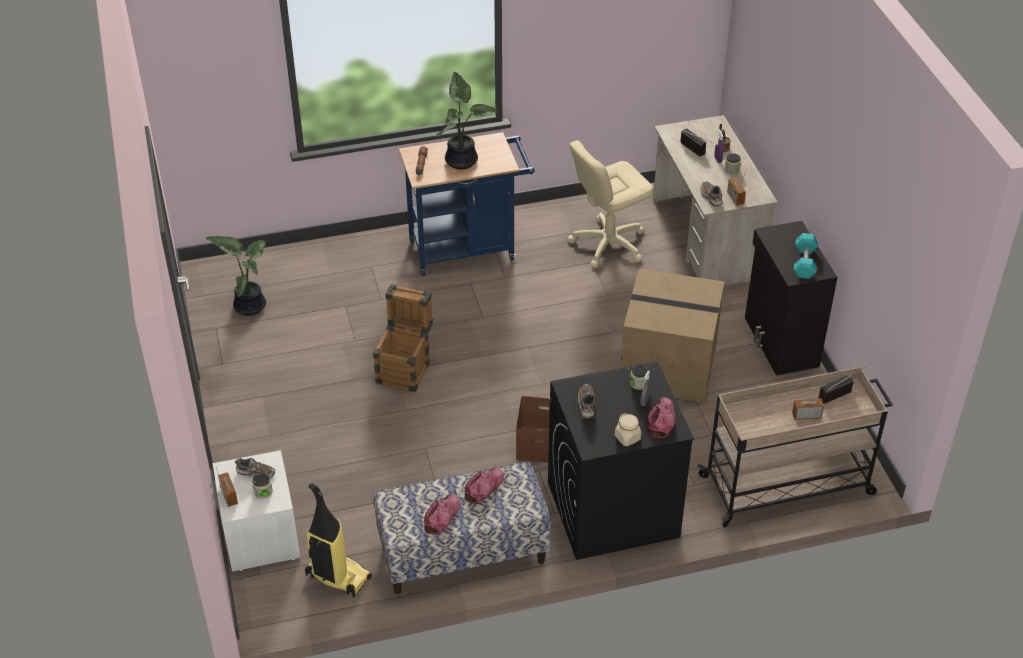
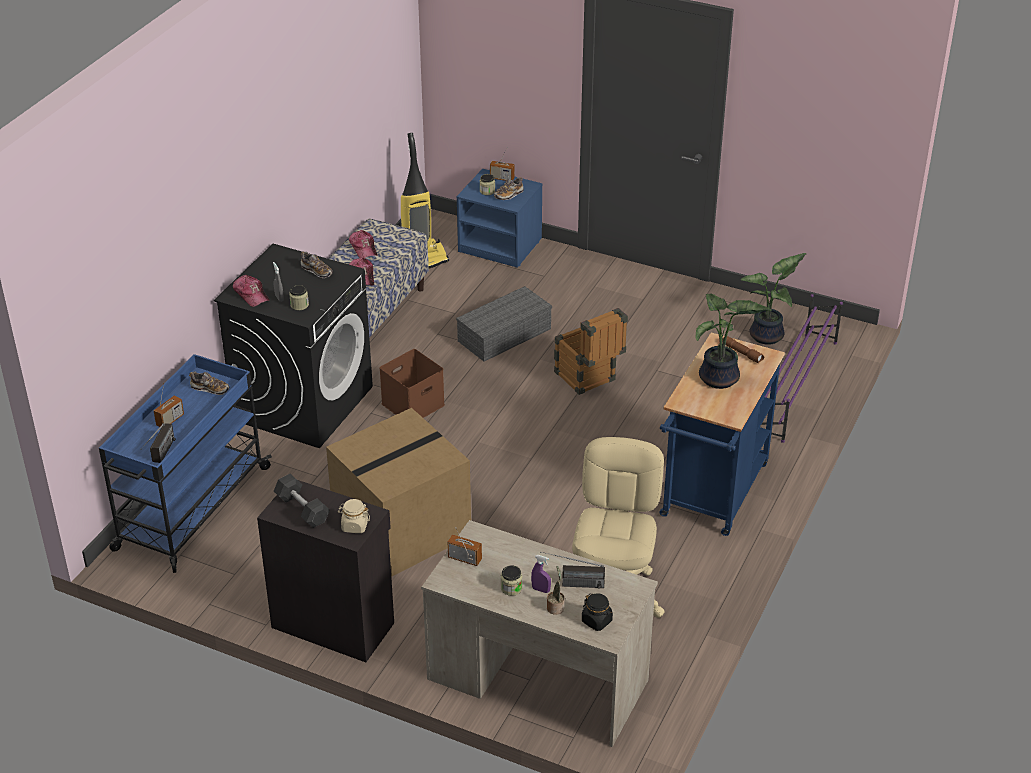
camera: 130 degrees right, 5 degrees down
(260, 535) = (501, 245): white nightstand -> blue nightstand
(304, 266) = (794, 387): none -> purple shoe rack
(395, 449) = (505, 334): none -> grey storage box
(627, 437) = (260, 272): beige jar -> beige jar (354, 526)
(711, 131) = (597, 621): none -> black jar
(711, 197) = (487, 541): shoe -> shoe (210, 389)
(788, 485) = (191, 509): beige cart -> blue cart
(804, 263) = (302, 509): turquoise dumbbell -> grey dumbbell

